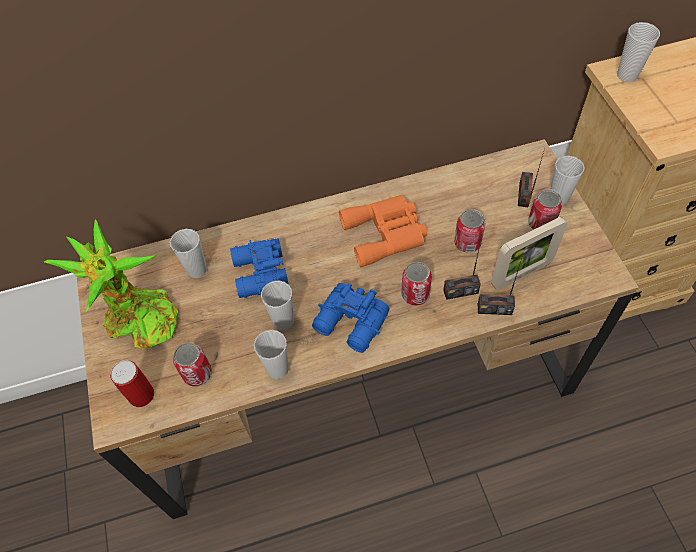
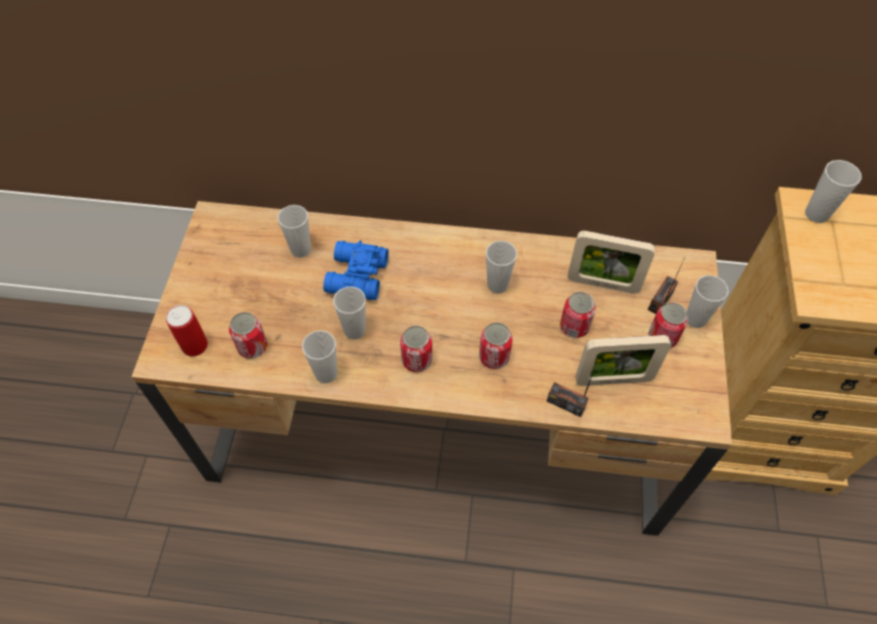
camera: 20 degrees right, 0 degrees up
(138, 320) = (226, 275): potted plant -> none
(351, 324) = (417, 360): blue binoculars -> can
(386, 233) = (497, 285): orange binoculars -> cup
(460, 291) = (541, 372): radio -> none
(471, 199) = (602, 284): none -> picture frame

